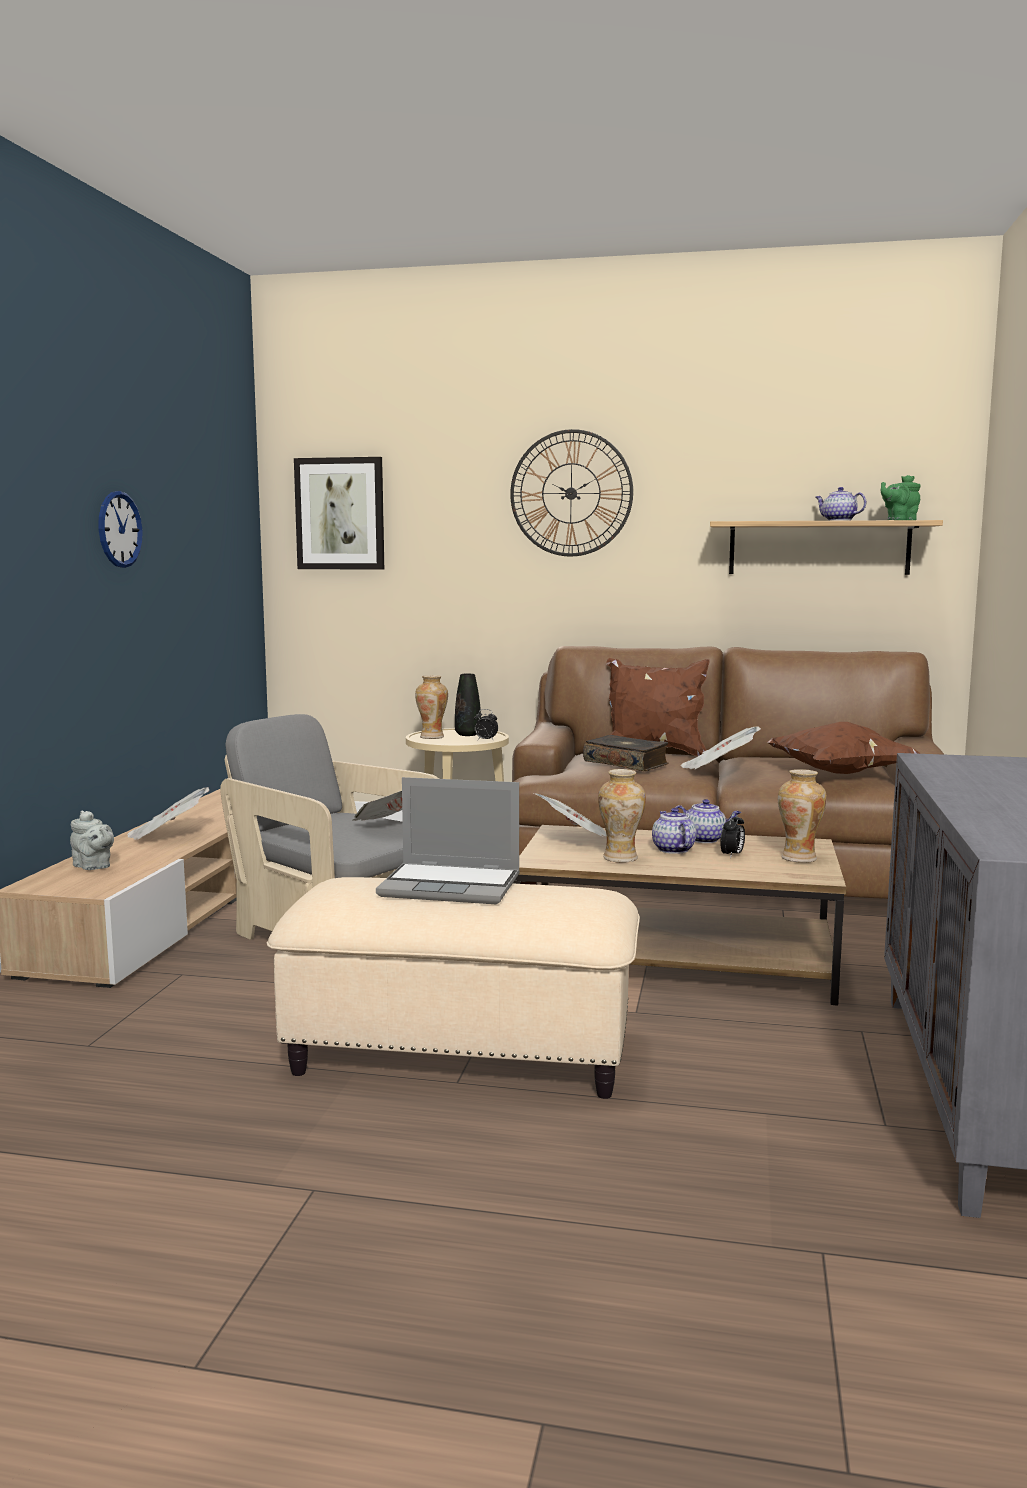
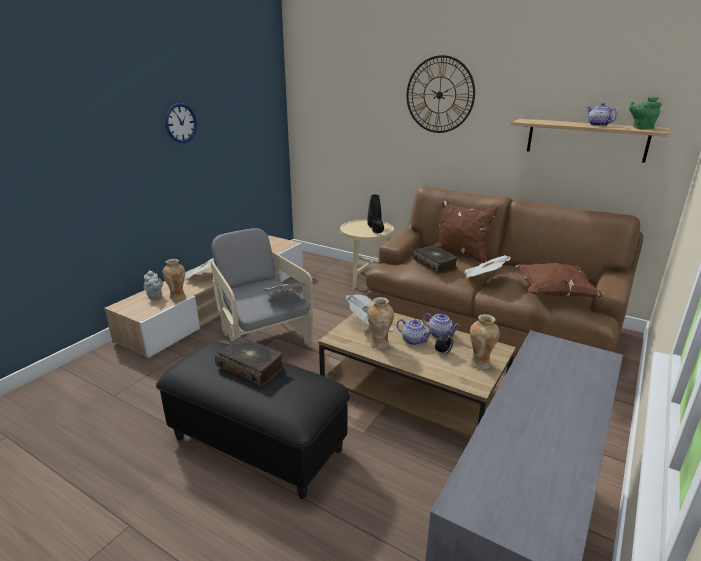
camera: 20 degrees right, 15 degrees up
(340, 514) = (322, 99): picture -> none
(432, 737) = (354, 227): vase -> vase (178, 297)
(452, 886) = (251, 367): laptop -> book
(462, 1053) = (259, 443): beige ottoman -> black ottoman
(672, 849) = (414, 340): teapot -> teapot turned 120 degrees clockwise

